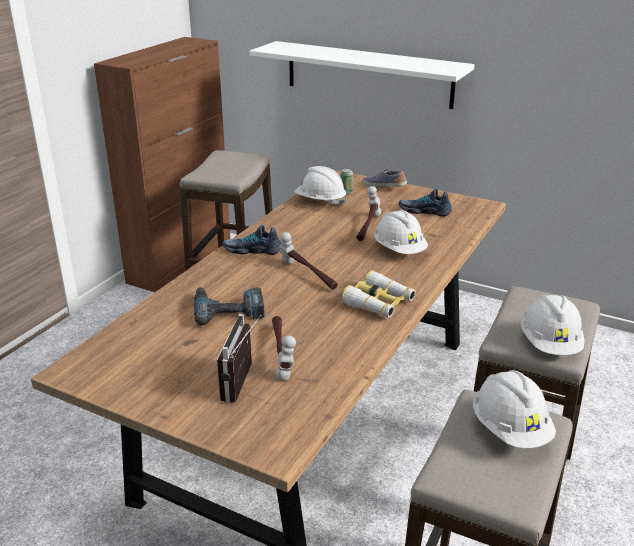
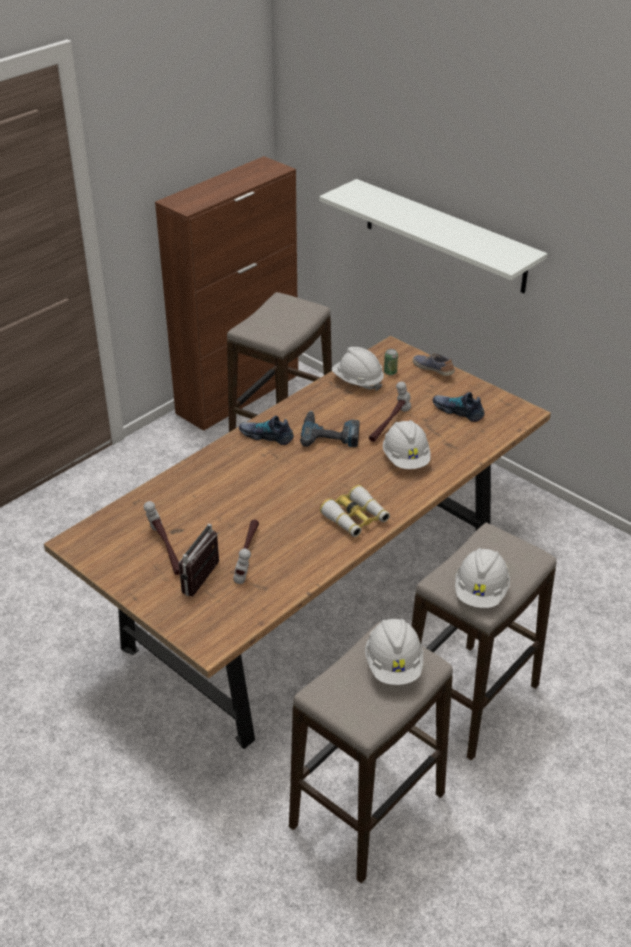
camera: 15 degrees right, 10 degrees up
(228, 309) = (220, 502): power drill -> power drill (330, 434)
(307, 275) = (305, 475): hammer -> hammer (165, 549)

